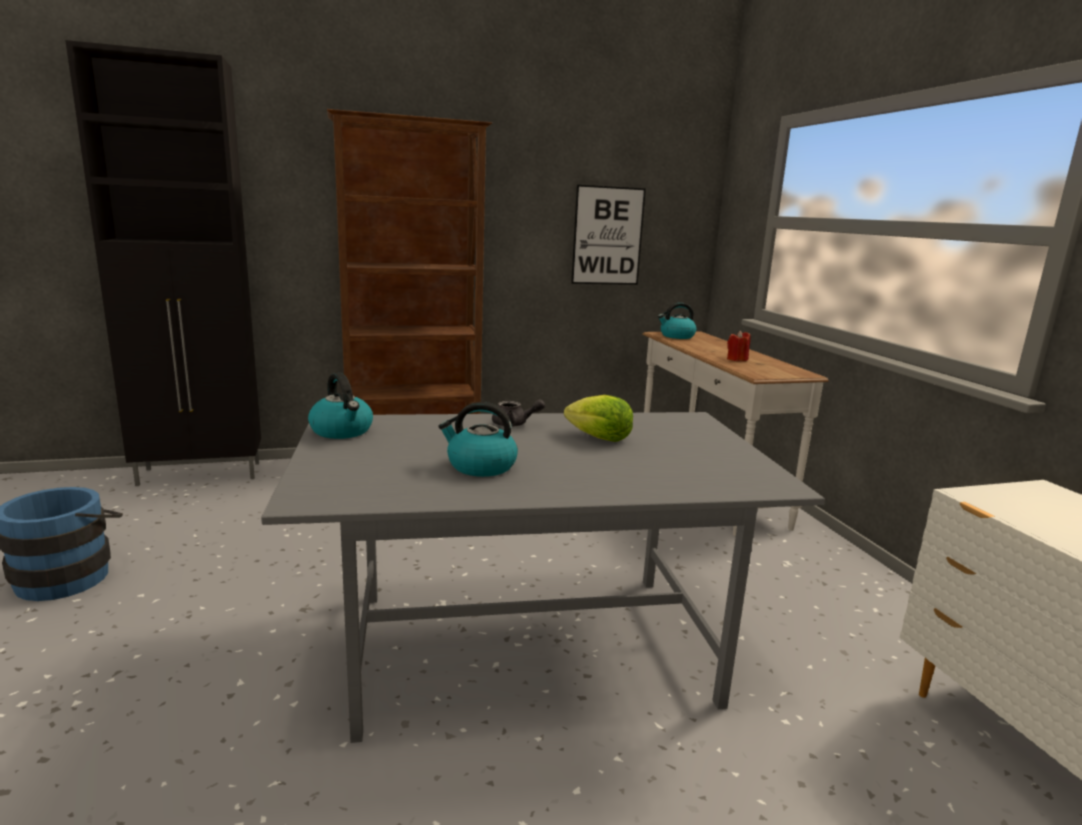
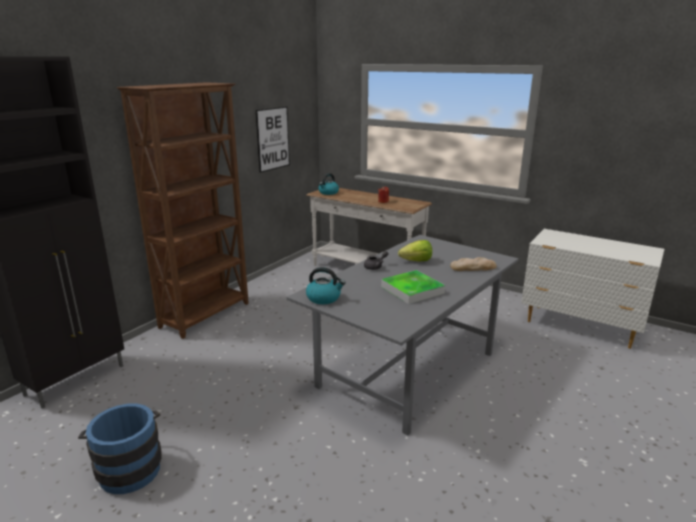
camera: 40 degrees left, 5 degrees up
(480, 466) = (412, 290): kettle -> tray
(677, 477) = (473, 267): none -> bread

